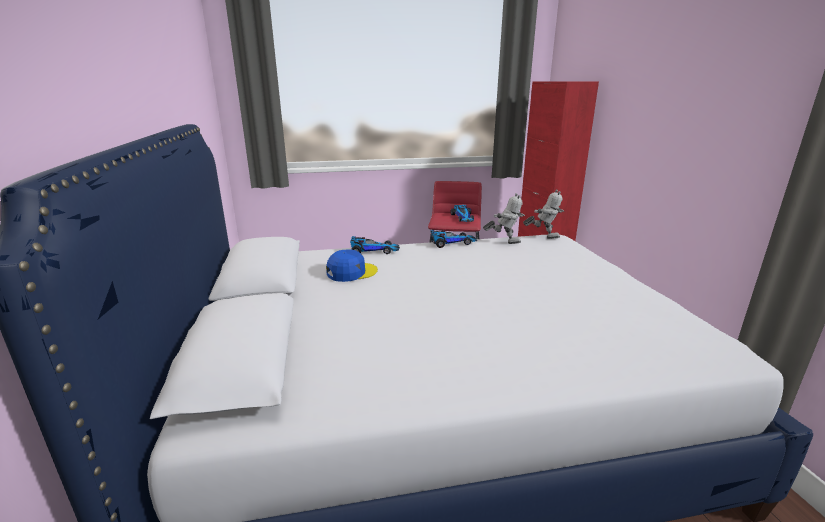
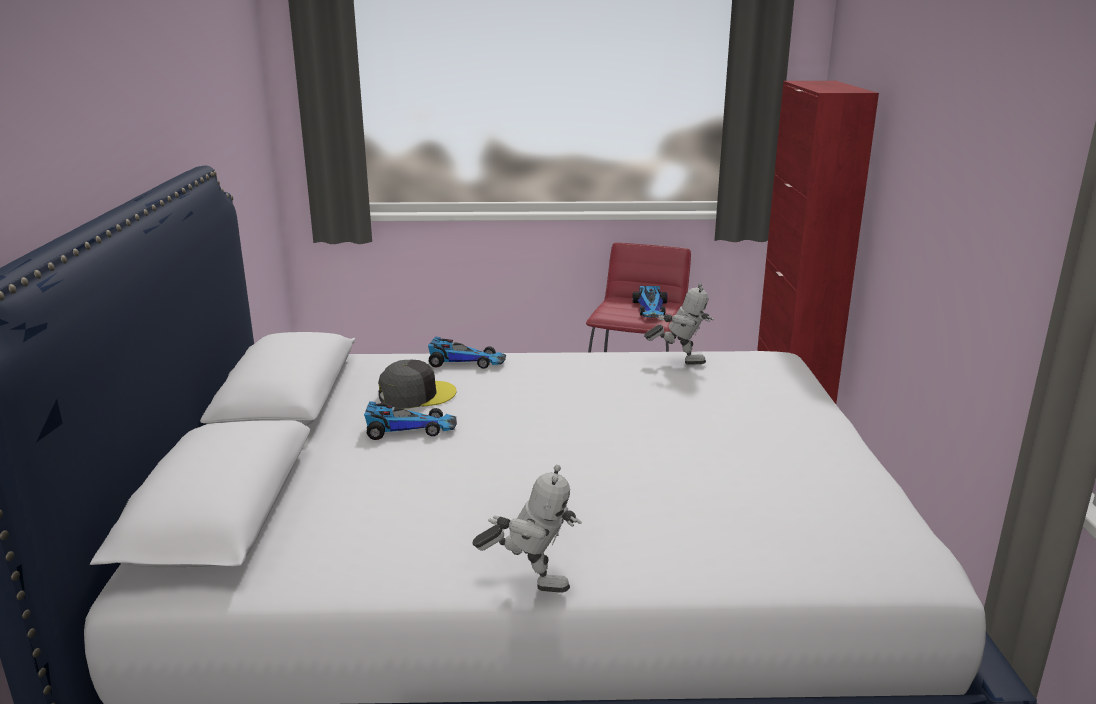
camera: 10 degrees right, 0 degrees up
(351, 272) = (416, 395): blue cap -> grey cap
(451, 242) = (594, 355): toy car -> toy car (408, 428)
(542, 237) = (751, 356): toy robot -> toy robot (530, 581)

